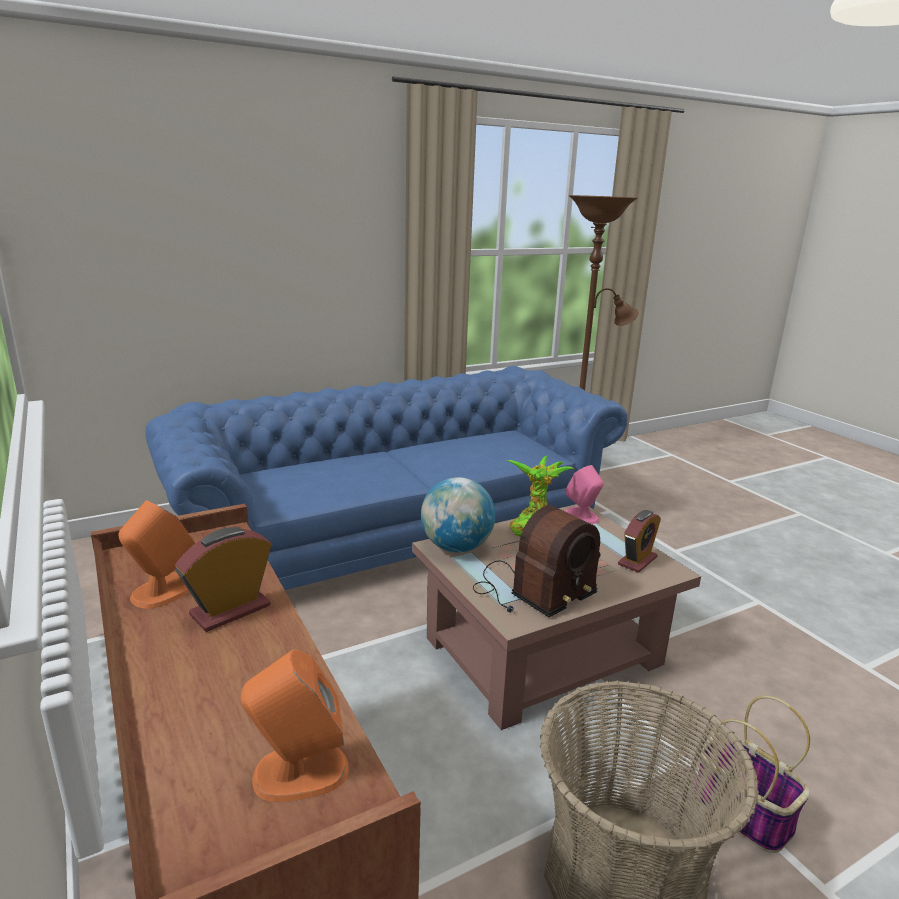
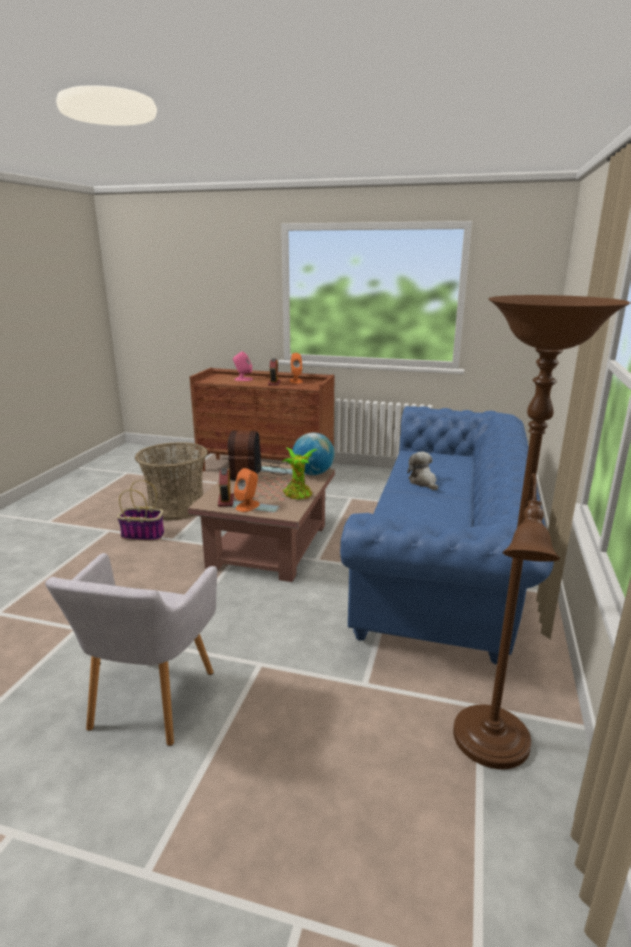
camera: 135 degrees right, 0 degrees up
(299, 772) = (216, 380): orange speaker -> orange speaker (248, 506)
(382, 473) = (423, 482): none -> plush toy
(582, 516) = (284, 511): pink speaker -> pink speaker (243, 379)
(784, 569) = (149, 703): none -> grey armchair

